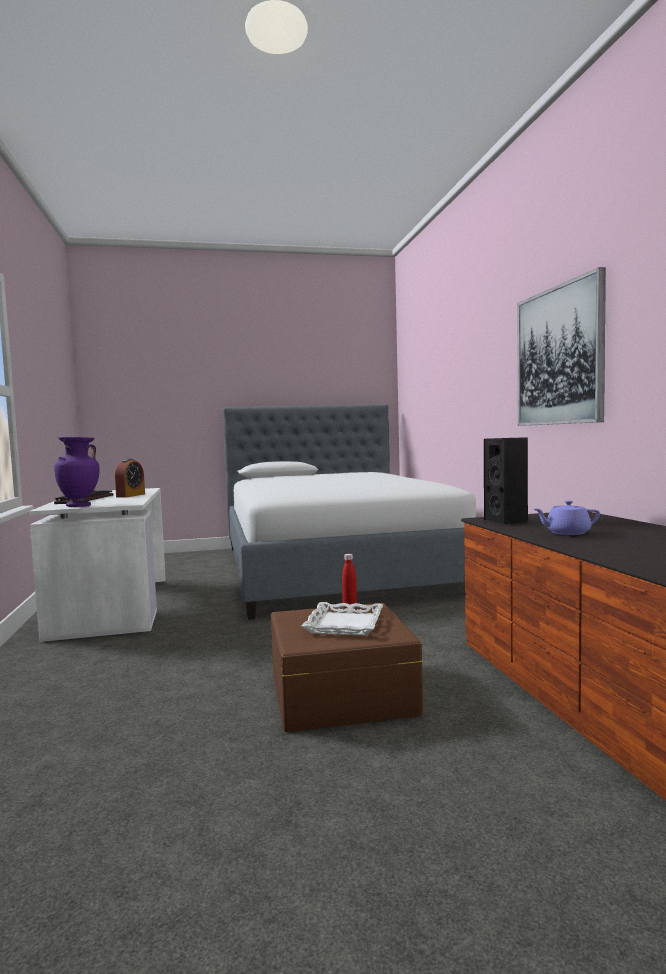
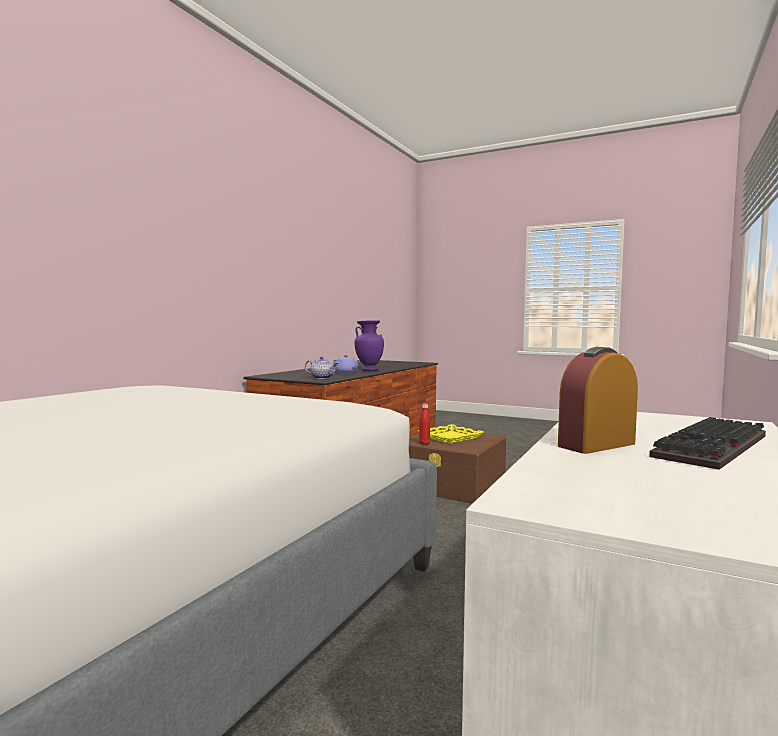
camera: 140 degrees left, 0 degrees up
(79, 506) = (686, 419): purple vase -> purple vase (369, 370)
(345, 624) = (450, 437): white tray -> yellow tray
(507, 520) = (322, 378): black speaker -> teapot
(559, 356) = (211, 250): picture -> none

